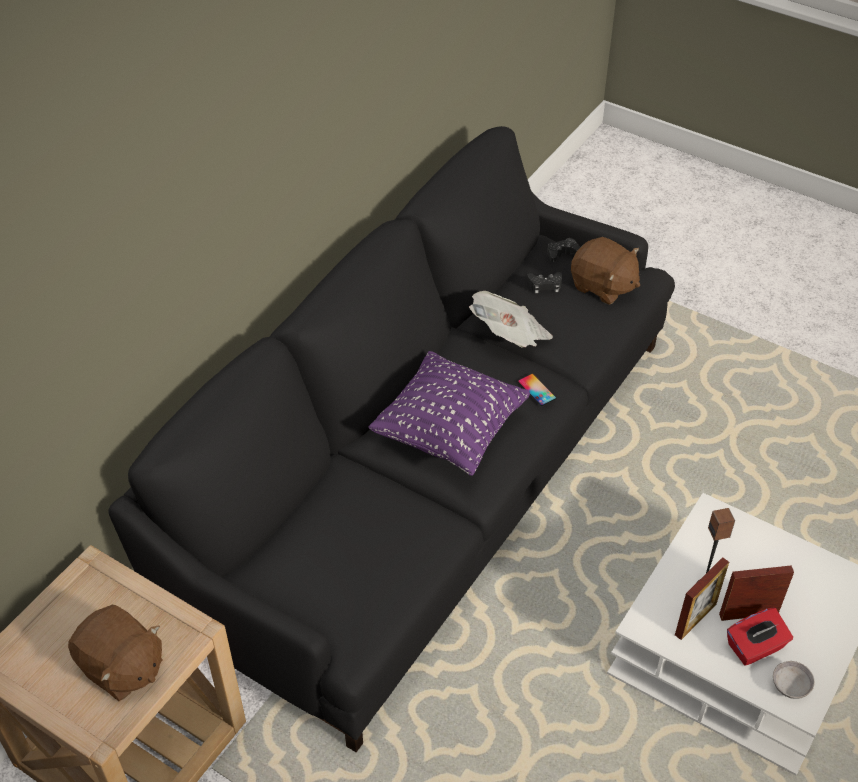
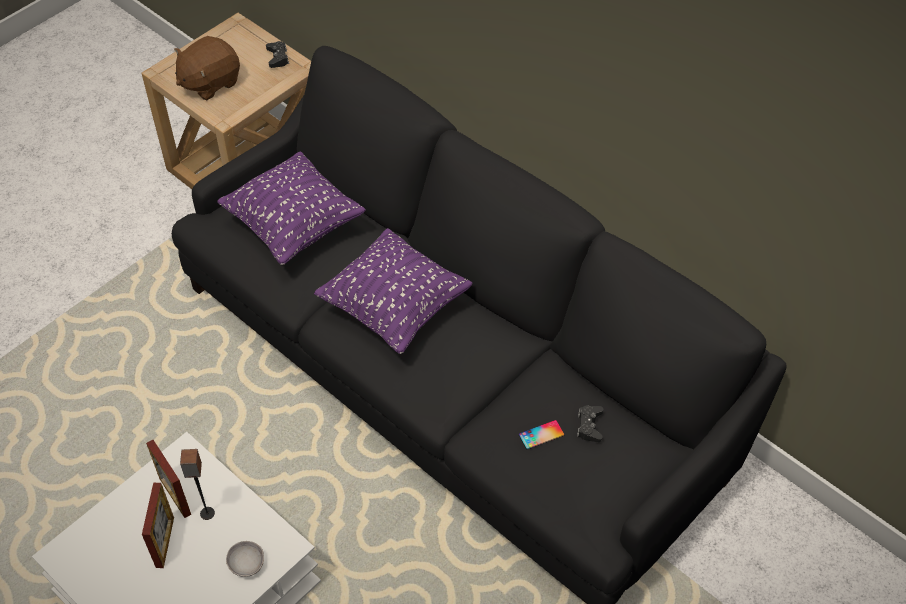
camera: 100 degrees right, 5 degrees up
(348, 544) = (294, 226): none -> purple pillow
(510, 336) = (516, 380): newspaper -> none
(537, 390) = (433, 386): phone -> phone (541, 435)
(562, 253) = (644, 456): black game controller -> black game controller (278, 57)
(603, 286) = (582, 484): brown plush toy -> none
(755, 647) = (130, 536): red tissue box -> none
(790, 686) = (82, 552): grey bowl -> grey bowl (246, 564)

